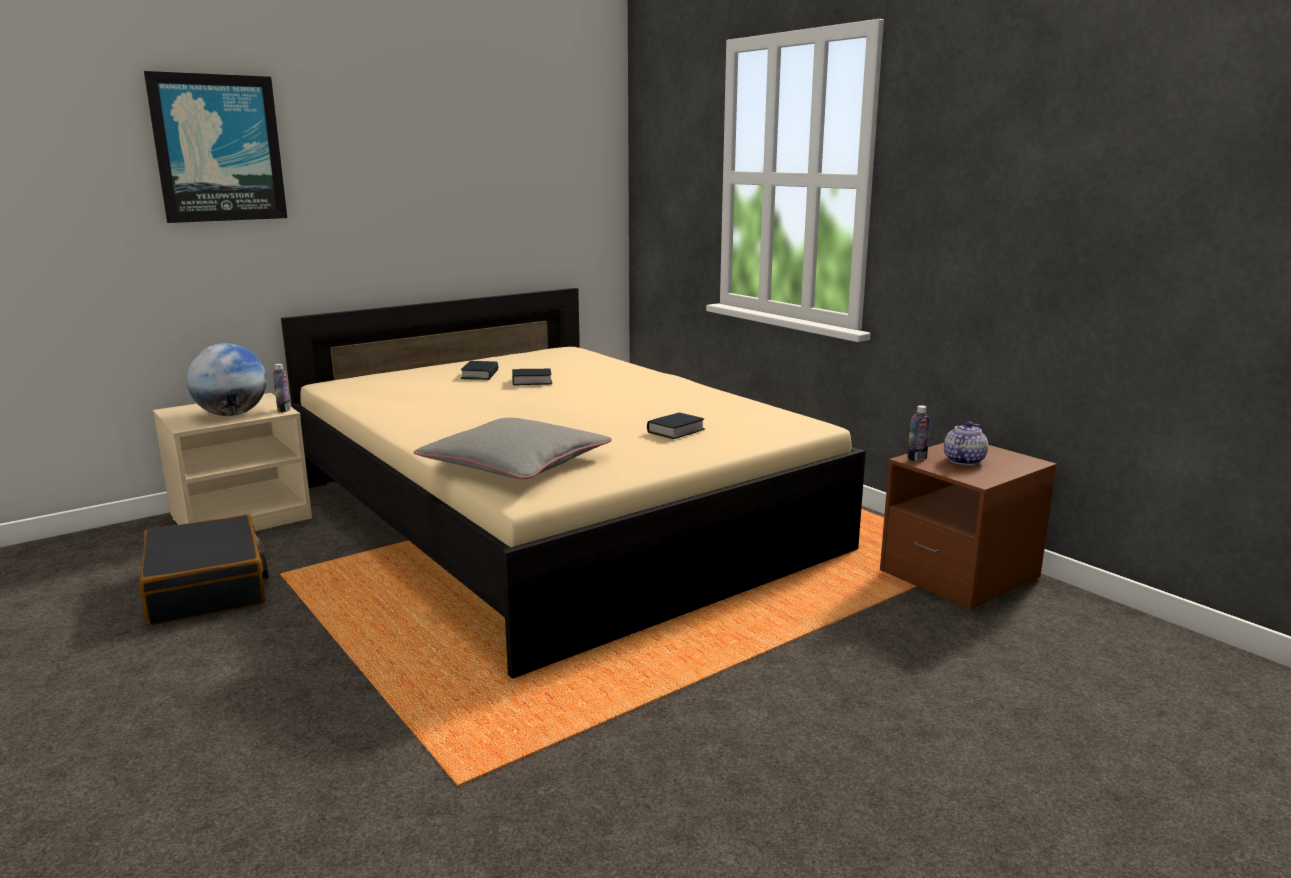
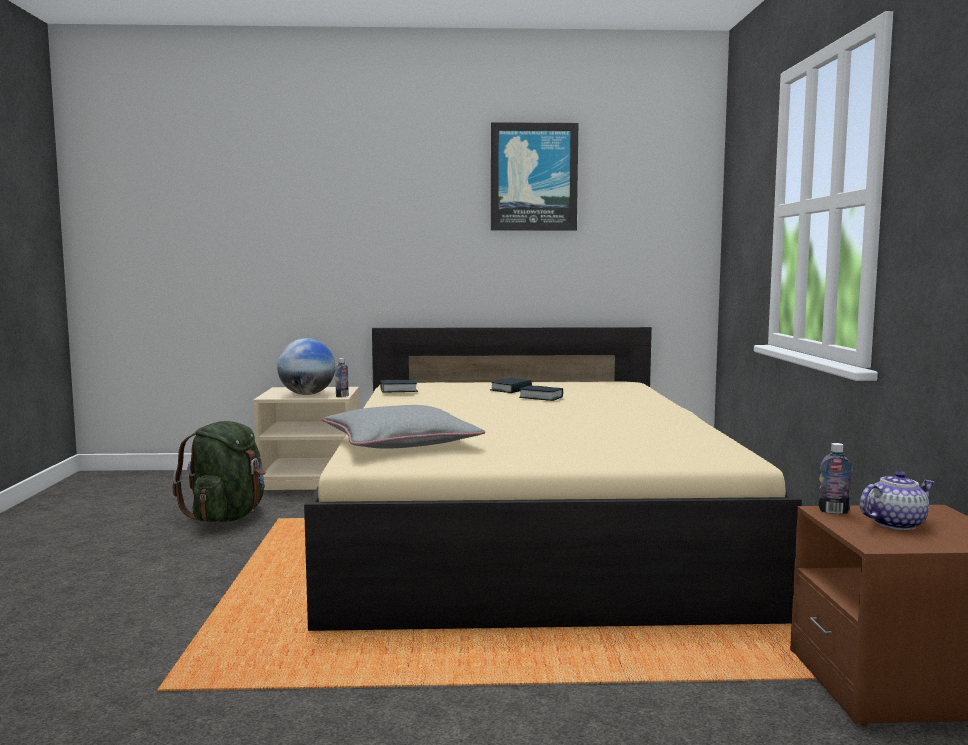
camera: 35 degrees right, 10 degrees down
(208, 588) = (227, 517): black suitcase -> green backpack
(218, 148) = (342, 196): picture -> picture (533, 177)
(675, 431) = (583, 443): book -> book (398, 390)

